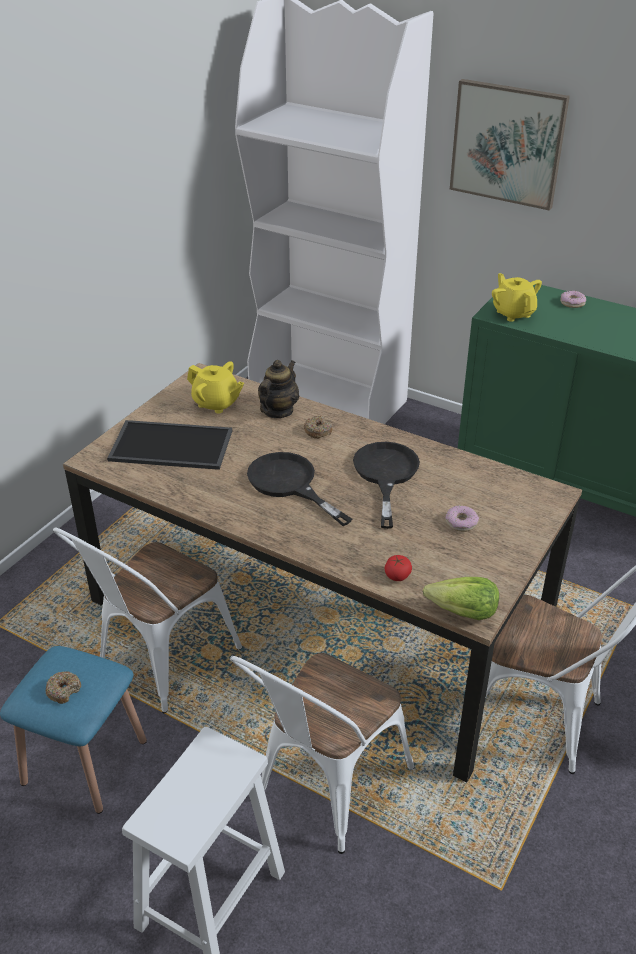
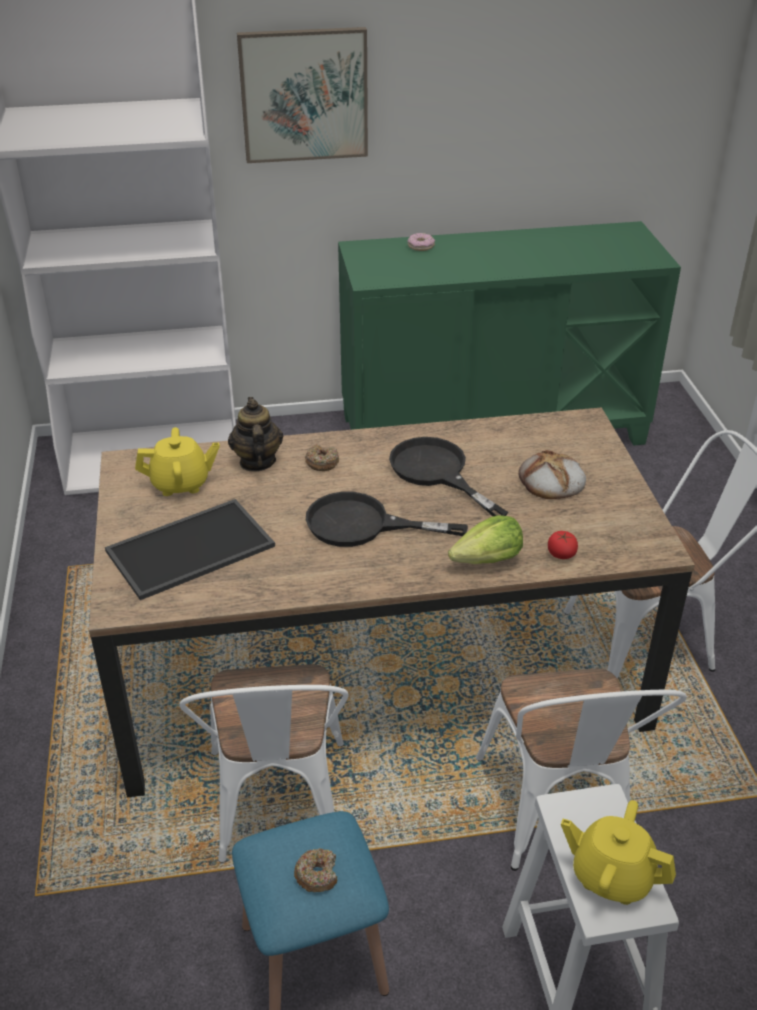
camera: 40 degrees left, 0 degrees up
(461, 522) = (551, 481): donut -> bread
(462, 612) = (648, 554): lettuce -> lettuce (488, 560)
(513, 313) = (384, 273): yellow teapot -> yellow teapot (611, 876)

